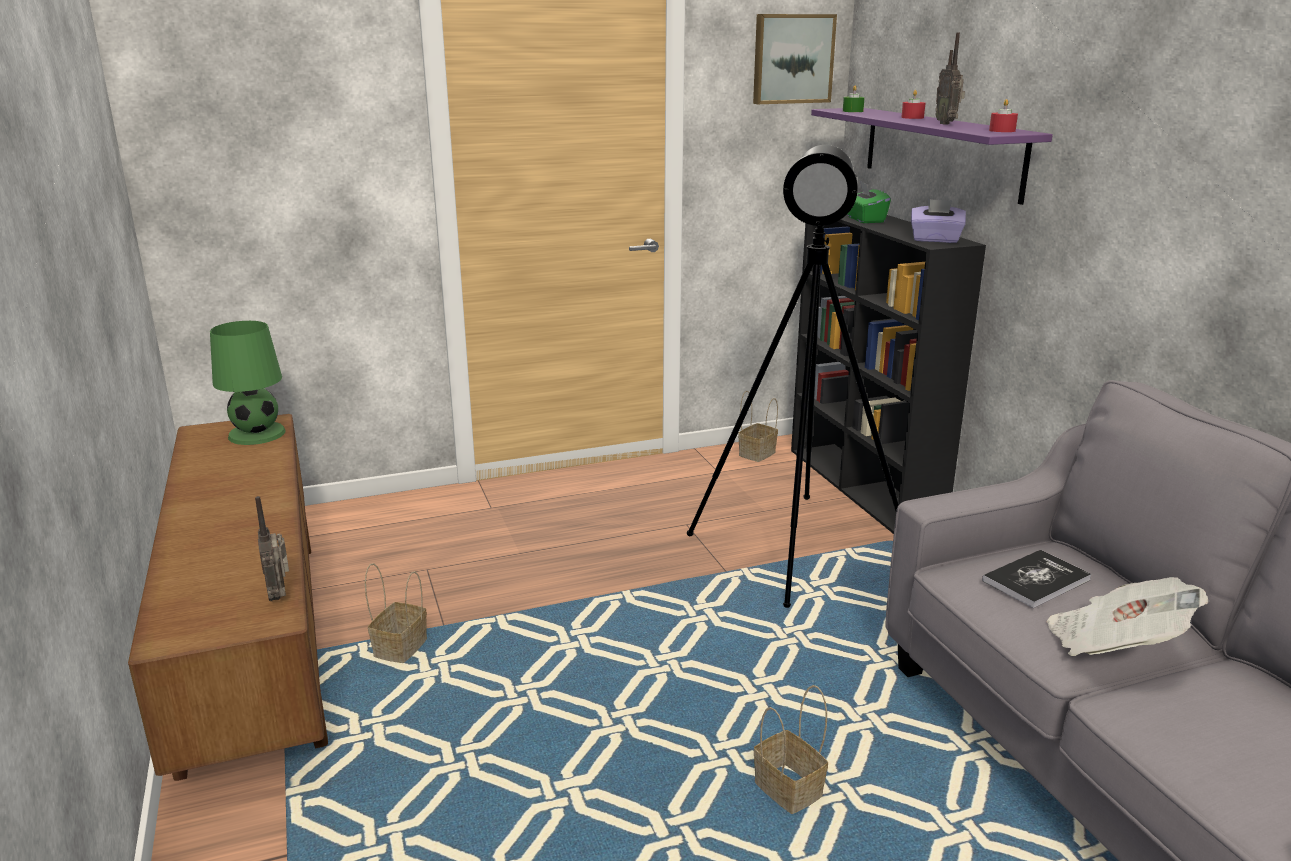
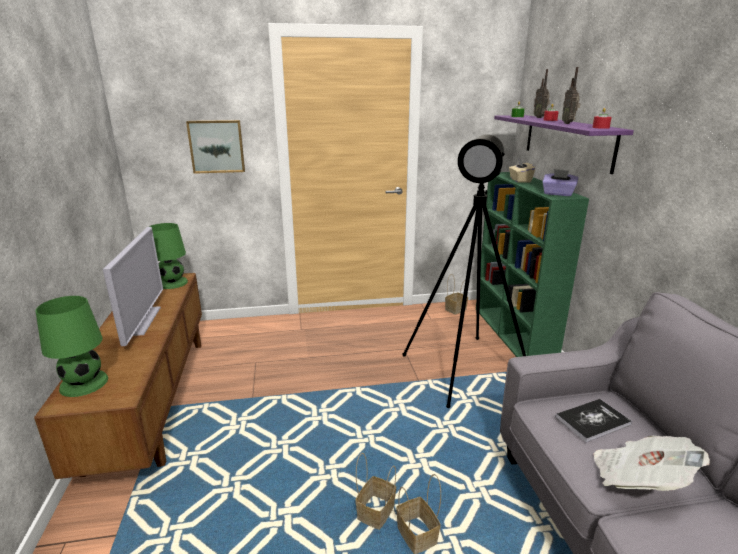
camera: 10 degrees right, 0 degrees up
(188, 606) = (83, 384): none -> green table lamp
(235, 500) = (141, 321): none -> television
(280, 595) = (133, 382): radio -> radio (540, 117)
(400, 647) = (225, 408): basket -> basket (375, 511)
(792, 59) = (485, 86): picture -> picture (217, 146)
(864, 220) = (520, 180): green tissue box -> beige tissue box
(864, 487) = (513, 335): black bookcase -> green bookcase

